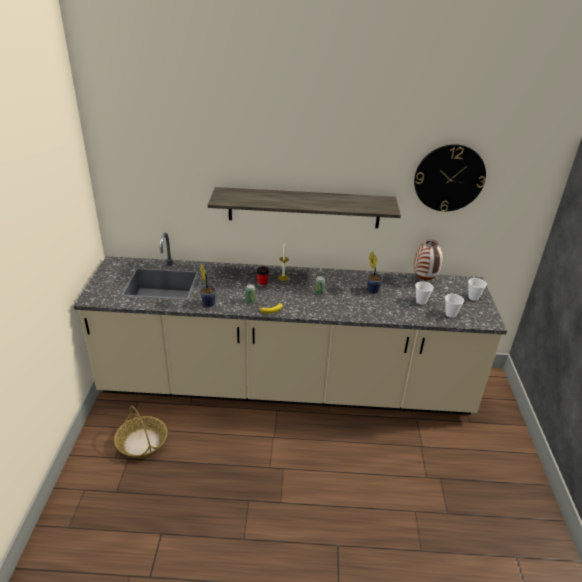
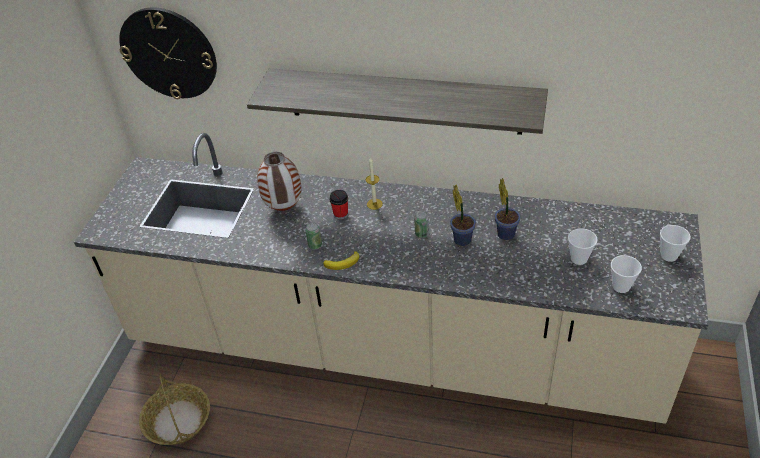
camera: 15 degrees right, 10 degrees up
(208, 303) = (254, 245): potted plant -> potted plant (461, 238)
(425, 279) = (597, 216): vase -> vase (285, 208)
(449, 178) = (637, 62): wall clock -> wall clock (169, 53)

